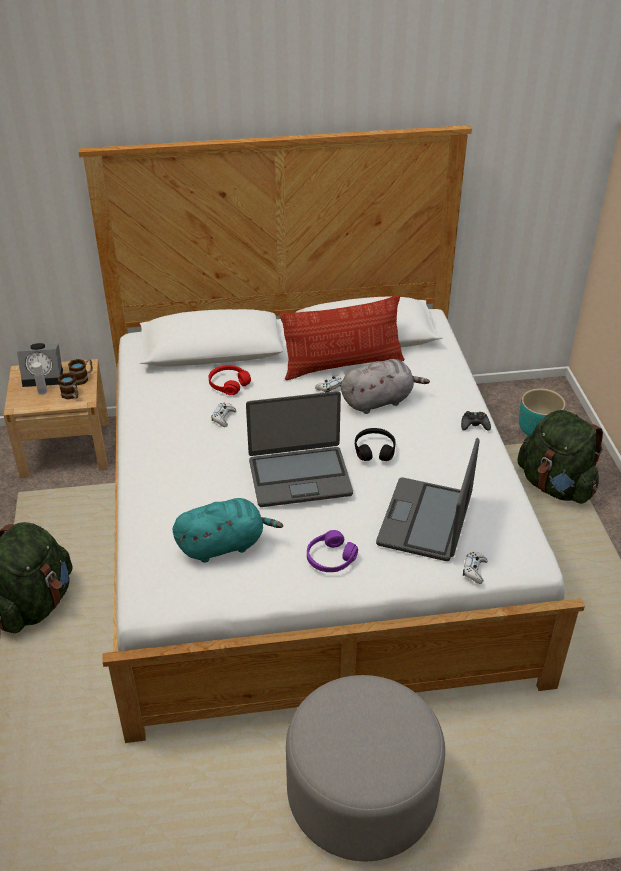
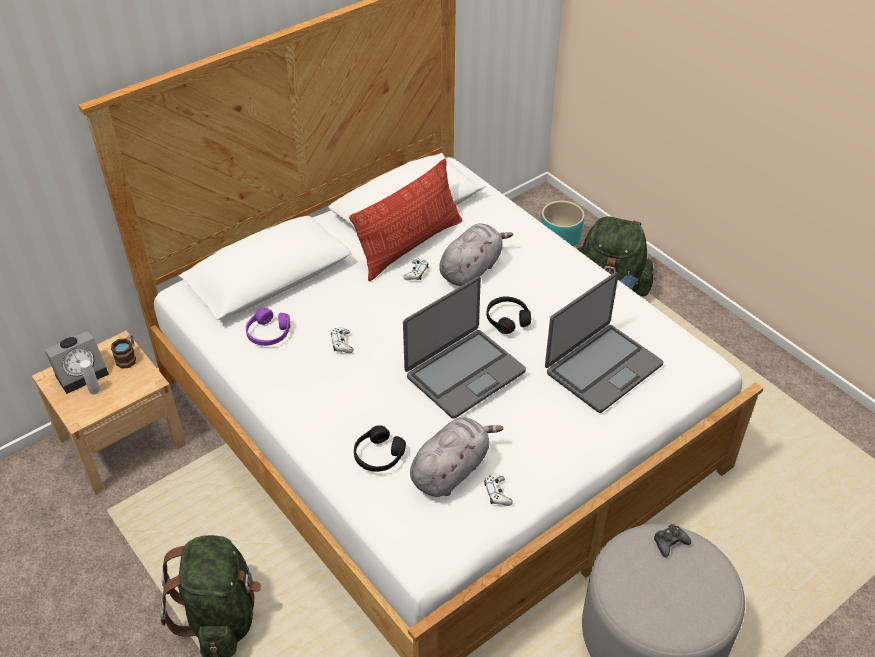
camera: 30 degrees left, 5 degrees up
(71, 395) = (132, 382): mug -> none
(178, 510) = (378, 455): none -> black headphones
(224, 545) = (451, 470): turquoise plush toy -> grey plush toy
(228, 384) = (317, 307): red headphones -> none
(330, 558) = (552, 439): purple headphones -> purple headphones (268, 333)
(426, 520) = (602, 368): laptop -> laptop turned 120 degrees counterclockwise
(474, 425) = (570, 261): black game controller -> black game controller (670, 542)
(474, 570) = (674, 395): white game controller -> white game controller (497, 493)

